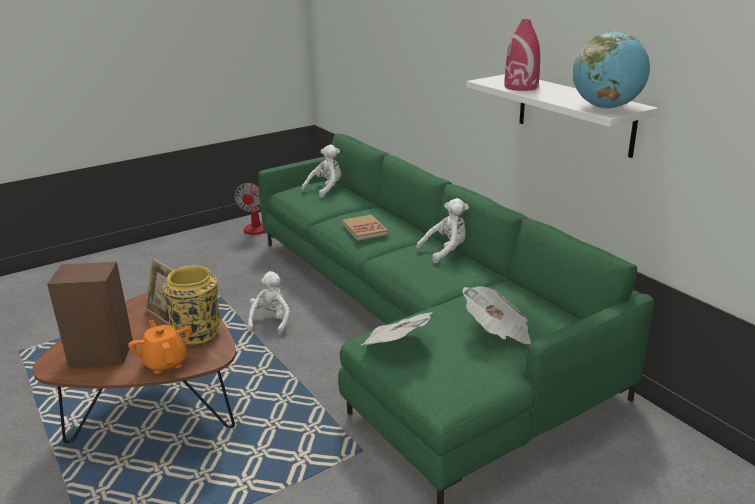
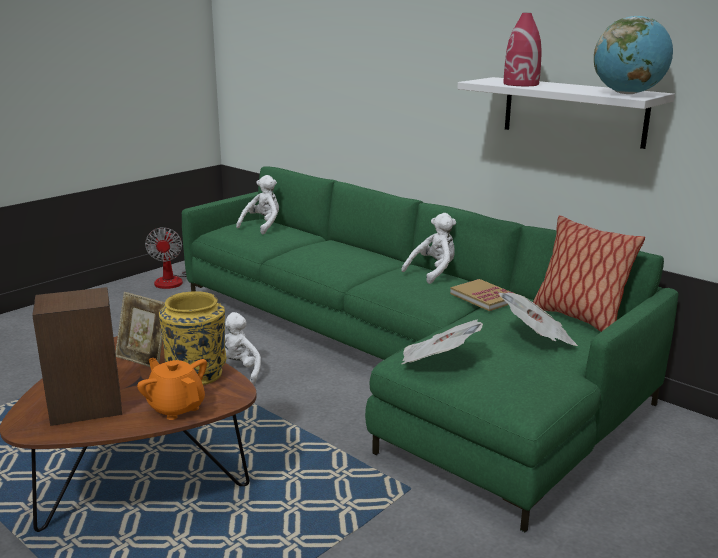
camera: 15 degrees left, 5 degrees down
(365, 229) = (332, 259): book -> book (484, 297)
(554, 313) = (578, 318): none -> pillow

